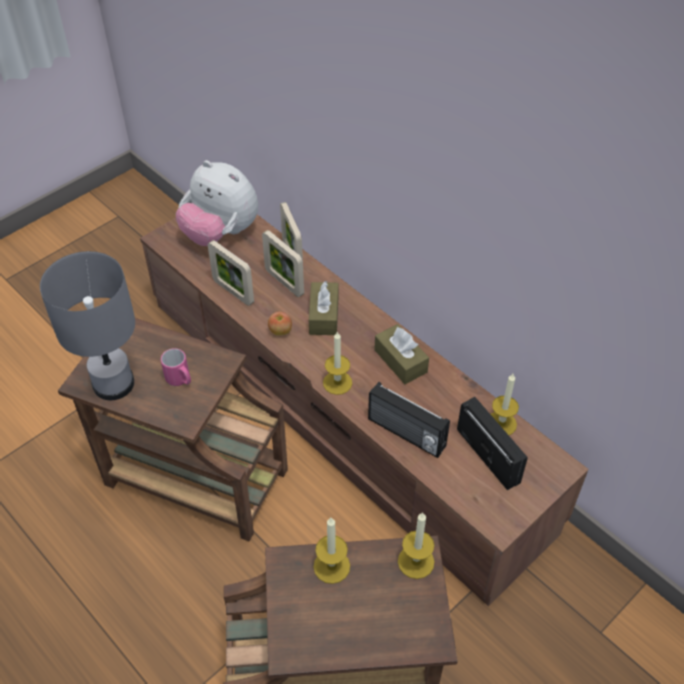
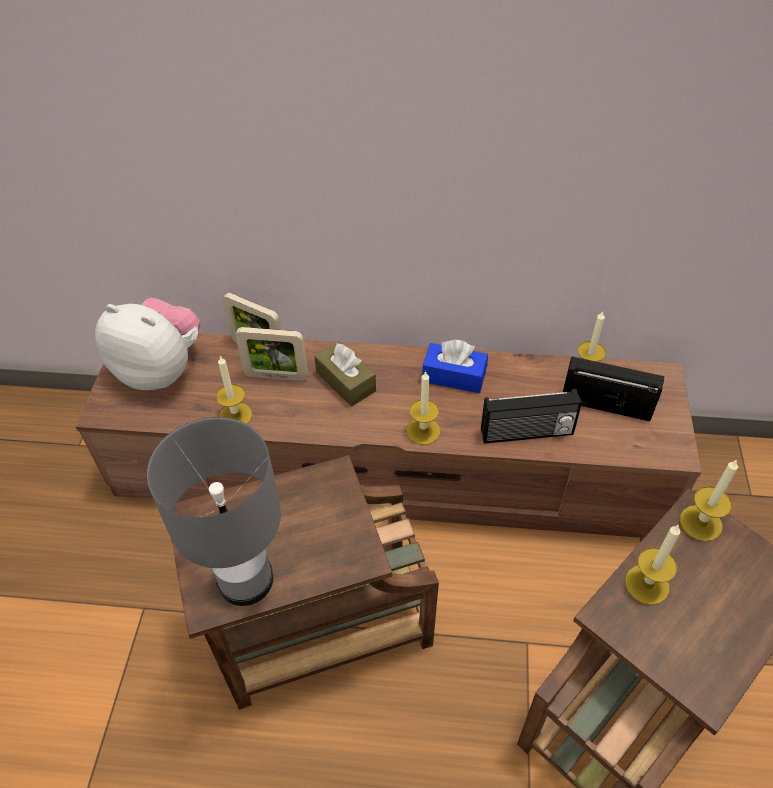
camera: 40 degrees left, 0 degrees up
(180, 380) = (312, 524): pink mug -> none
(220, 233) = (161, 370): plush toy -> plush toy turned 150 degrees counterclockwise
(233, 292) = (235, 415): picture frame -> candle
(280, 332) = (322, 422): apple -> none
(400, 361) = (454, 376): brown tissue box -> blue tissue box

